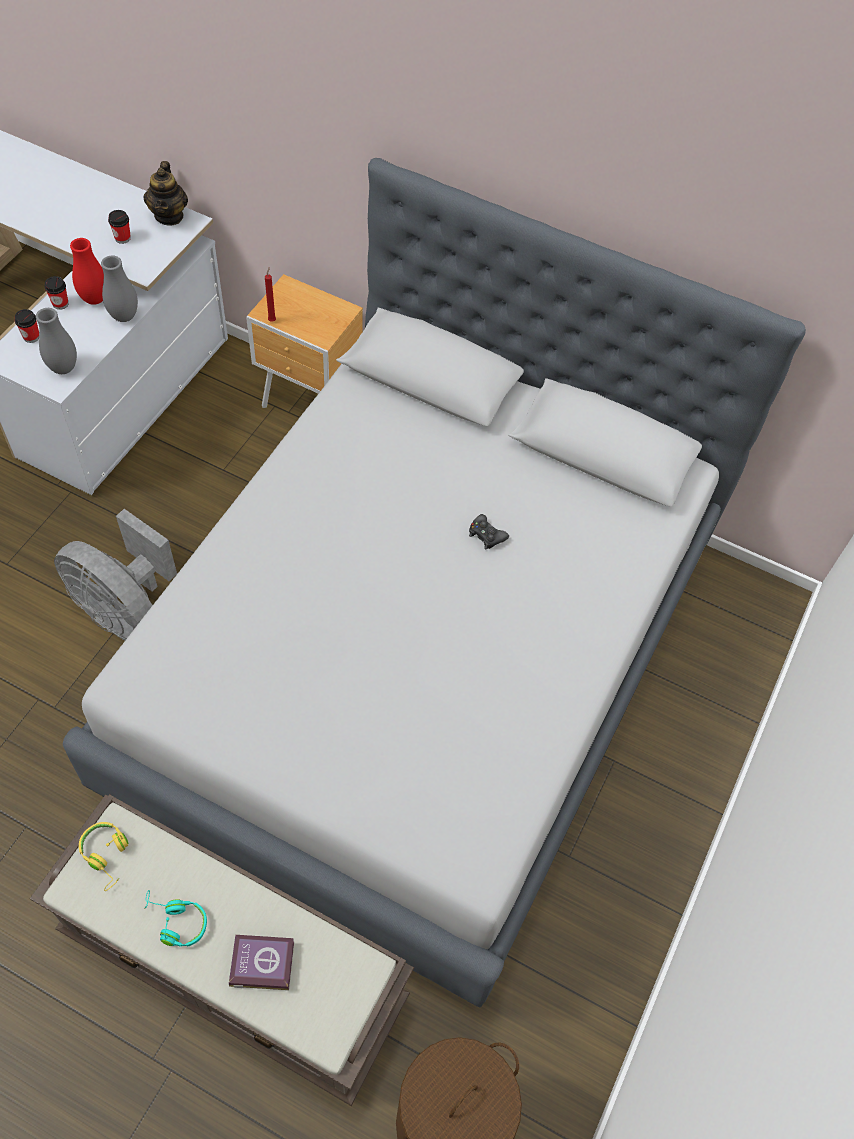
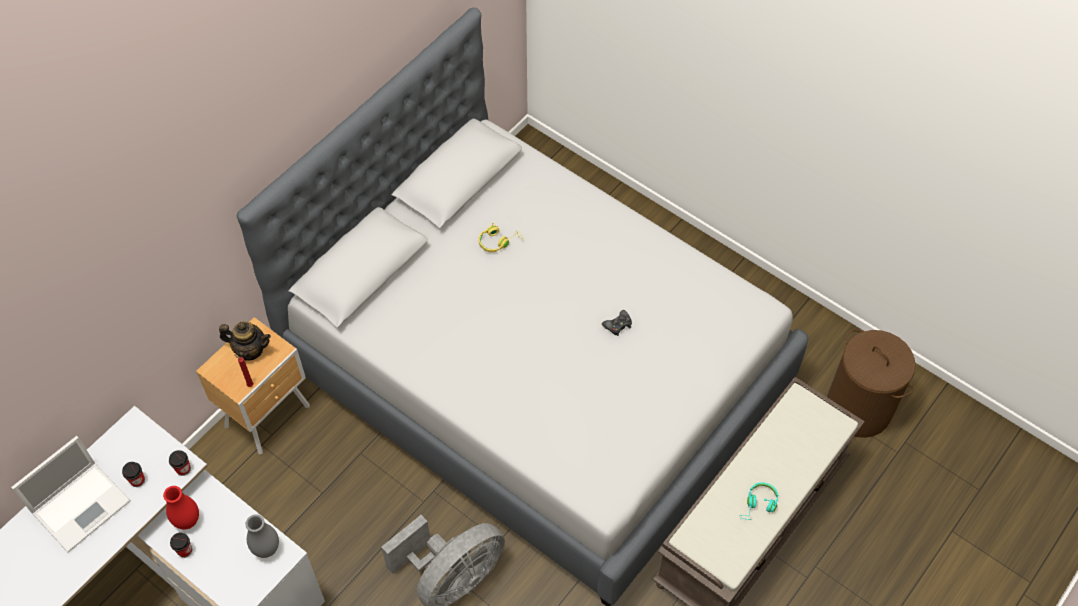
camera: 75 degrees left, 0 degrees up
(31, 337) = (220, 576): cup -> cup (183, 469)
(92, 205) = (82, 505): none -> laptop
(107, 855) = (708, 545): yellow headphones -> yellow headphones (498, 241)
(124, 316) = (217, 497): grey vase -> none
(169, 216) = (120, 440): teapot -> teapot (250, 350)
(261, 962) = (790, 457): book -> none
(486, 535) = (517, 262): black game controller -> black game controller (618, 325)

